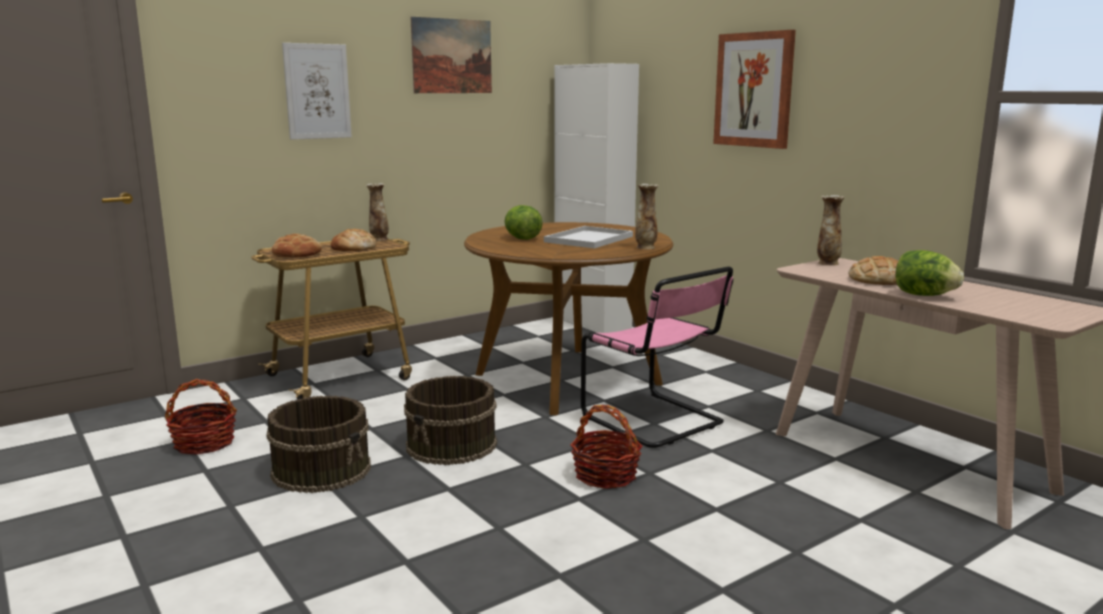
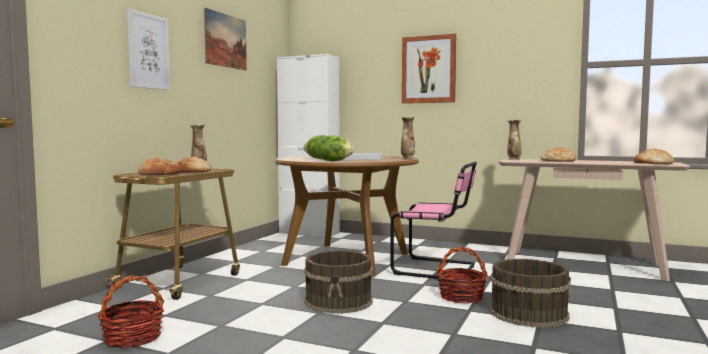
camera: 30 degrees left, 10 degrees down
(322, 469) = (271, 332): brown bucket -> brown bucket (528, 313)
(924, 295) = (597, 163): lettuce -> lettuce (334, 161)
(1026, 312) = (653, 163): none -> bread

